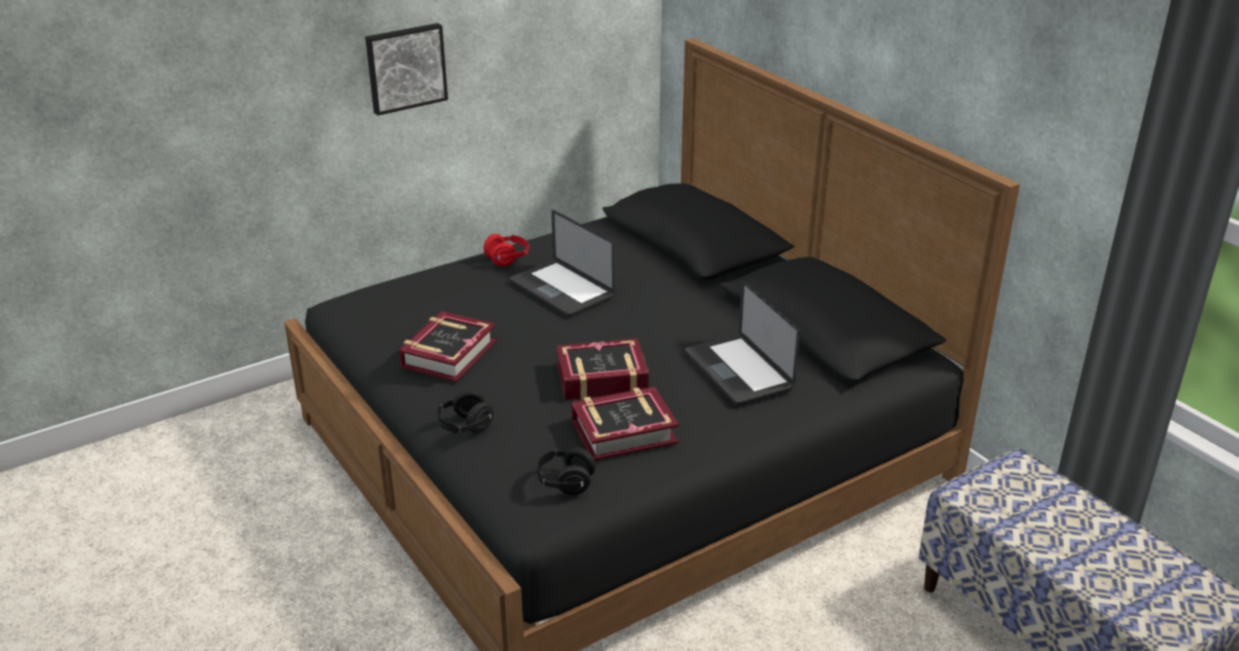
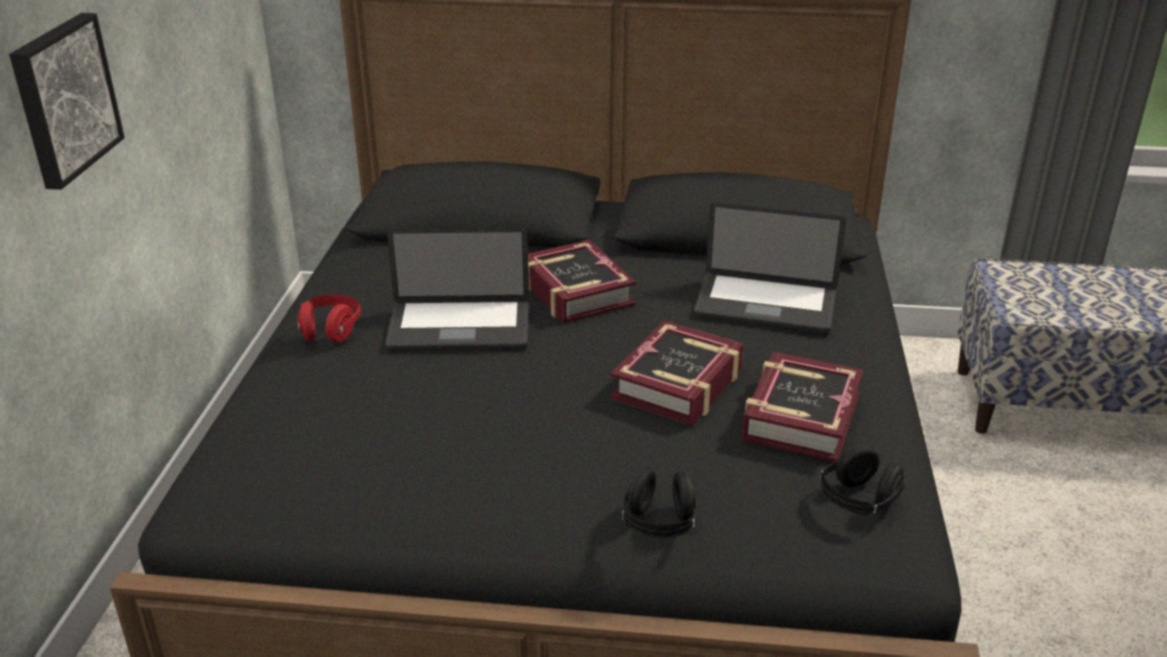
camera: 50 degrees left, 0 degrees up
(448, 354) = (480, 464): book -> book (575, 292)

